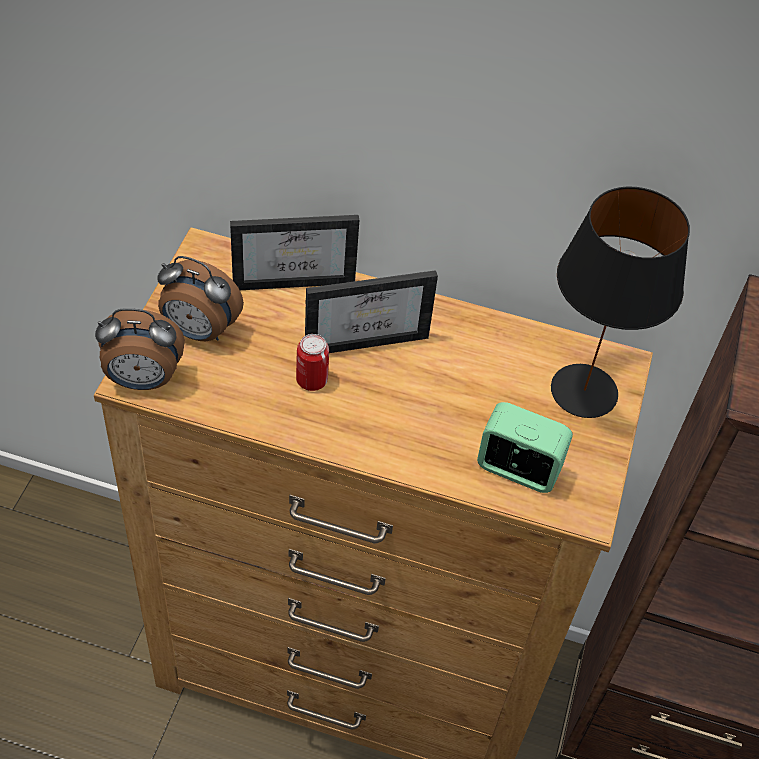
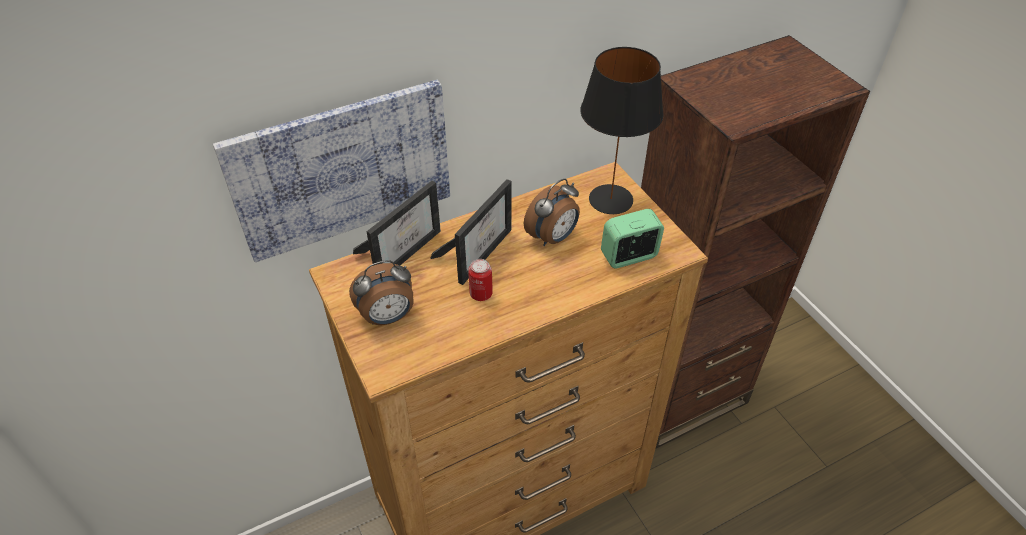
camera: 40 degrees left, 5 degrees down
(143, 380) = (390, 367): alarm clock -> alarm clock (553, 238)
(262, 137) = (342, 169): none -> picture

